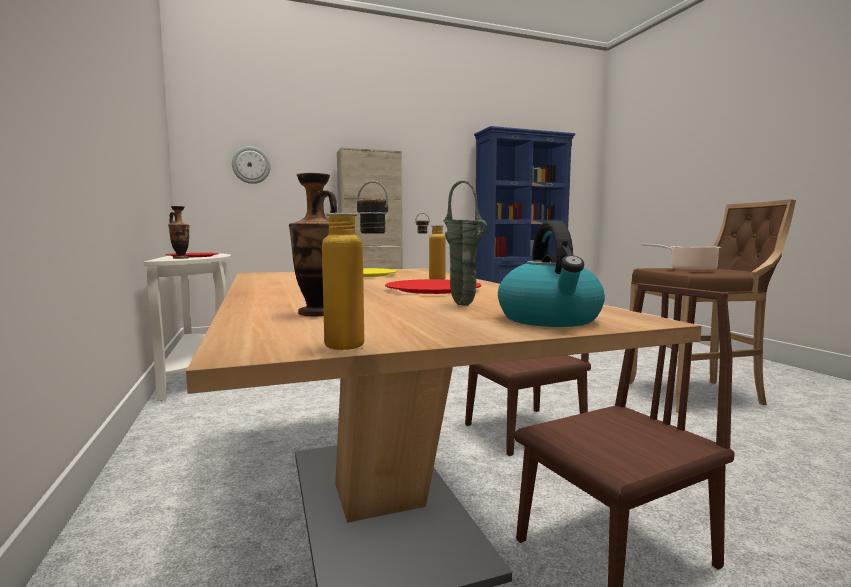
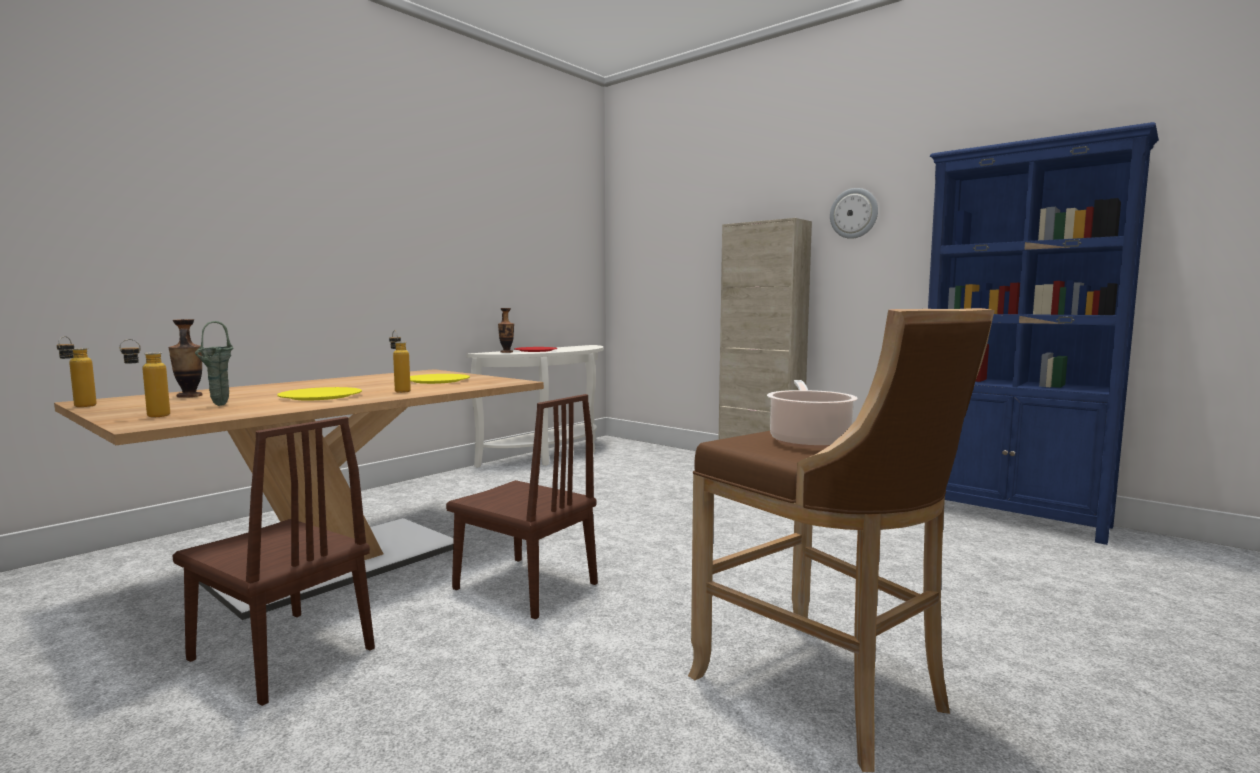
camera: 60 degrees right, 0 degrees up
(251, 165) = (661, 253): wall clock -> wall clock (854, 213)
(432, 289) = (320, 396): red plate -> yellow plate
(550, 319) = (148, 416): kettle -> bottle

